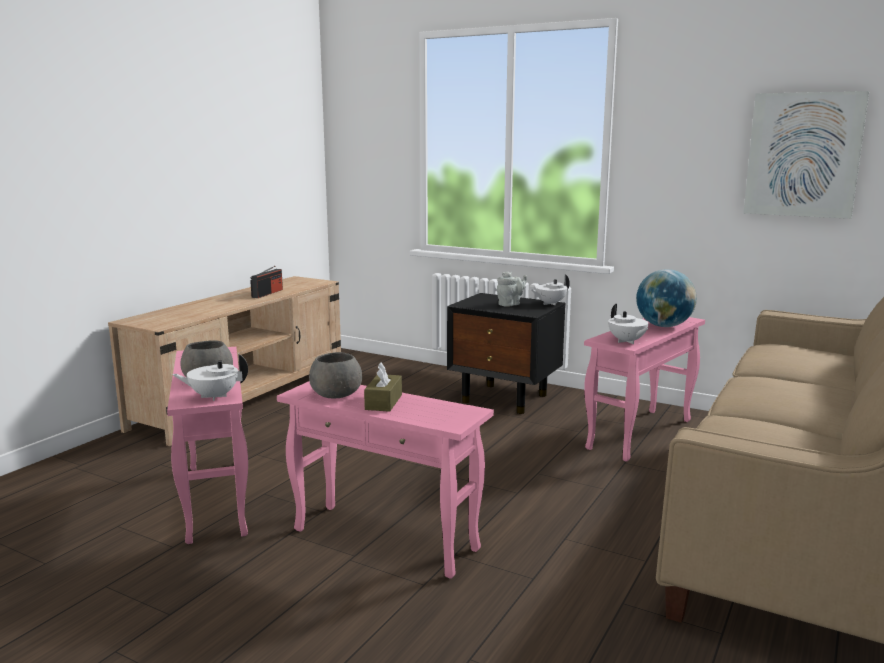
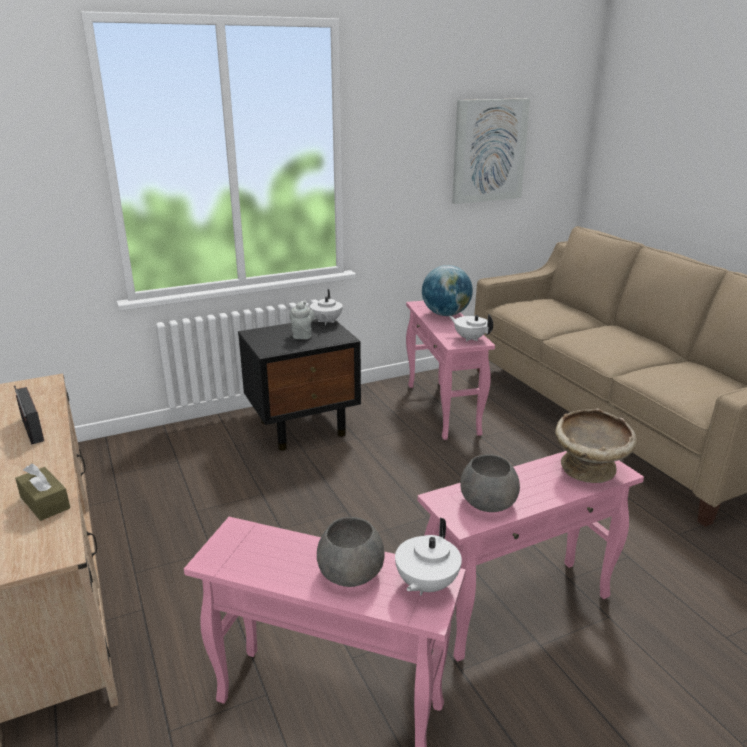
camera: 55 degrees left, 10 degrees up
(383, 402) = (534, 484): brown tissue box -> brown tissue box (45, 502)
(437, 415) = (590, 470): none -> beige bowl
(627, 341) = (470, 338): white teapot -> white teapot turned 150 degrees counterclockwise

